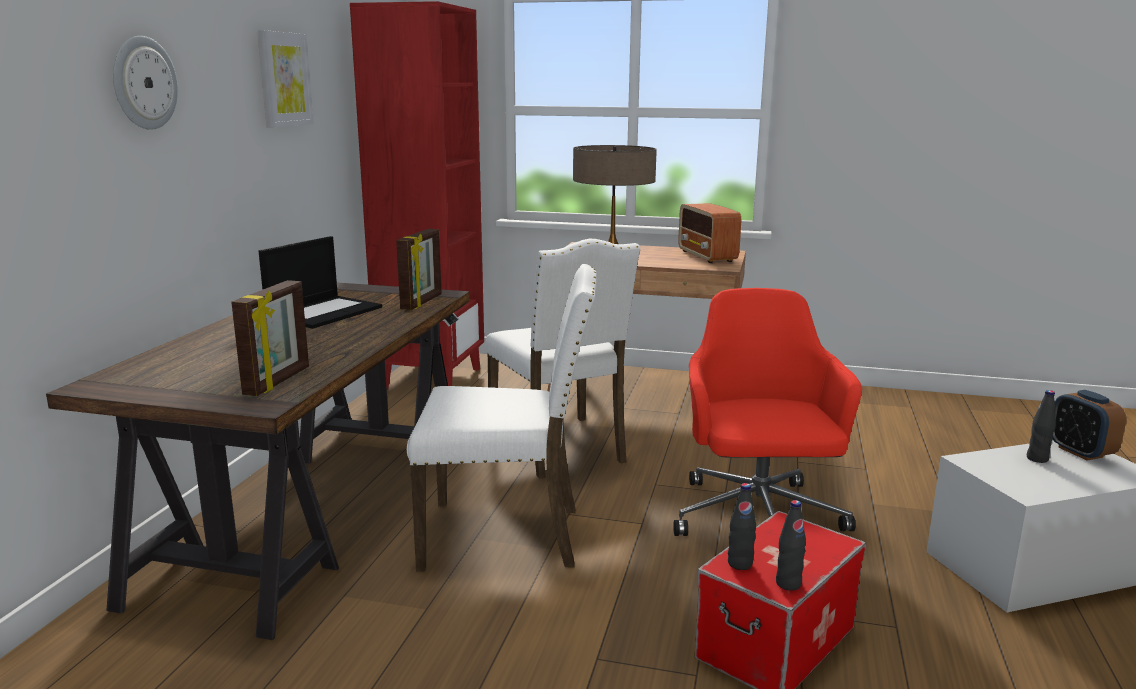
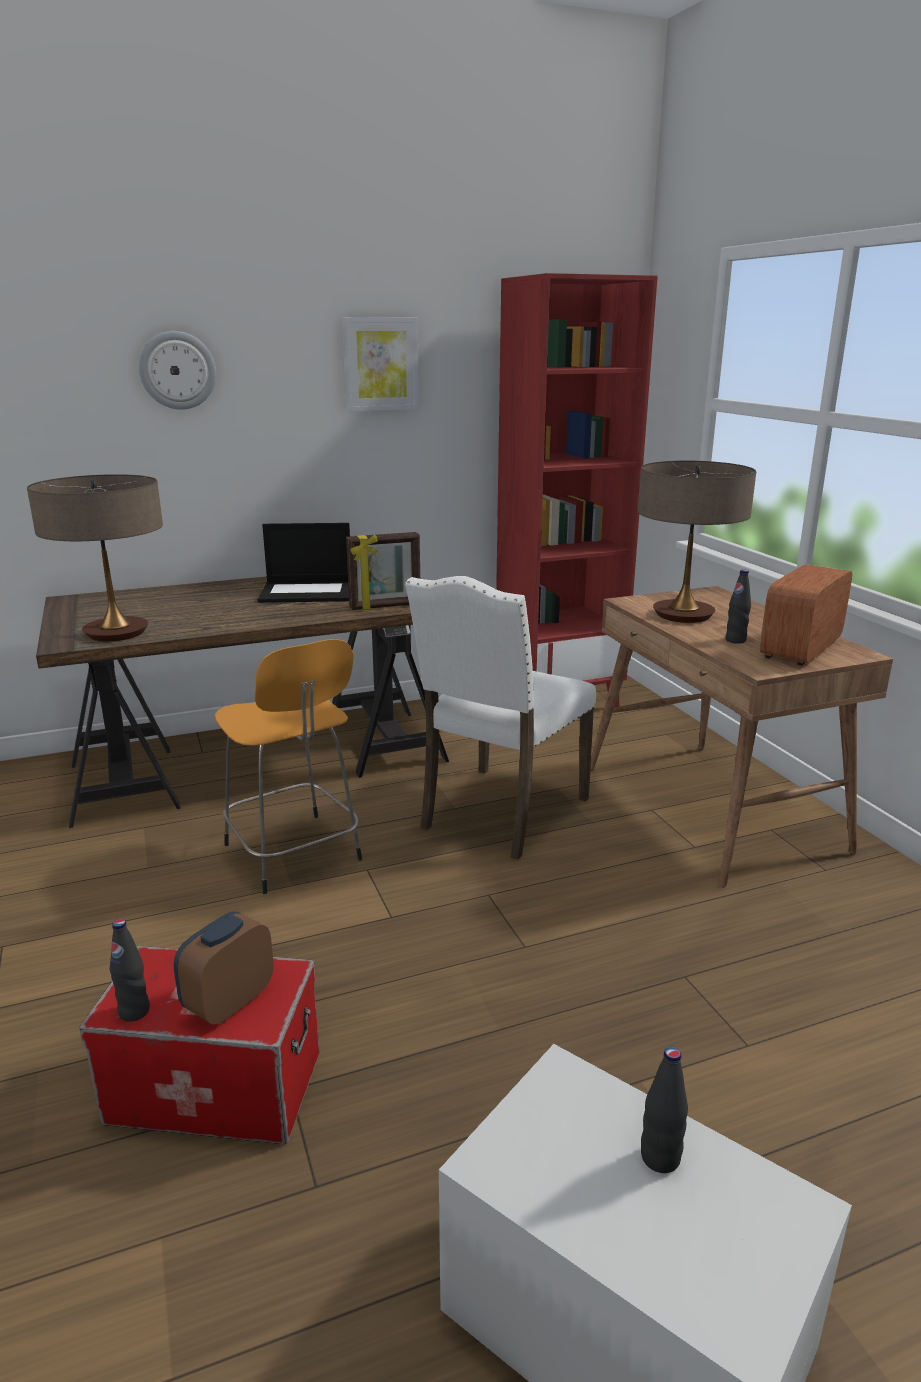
camera: 55 degrees right, 5 degrees up
(278, 381) = (116, 632): picture frame -> table lamp
(506, 535) = (294, 855): white chair -> orange stool
(740, 564) = (161, 968): black bottle -> black bottle (735, 640)
(757, 518) = (485, 990): red office chair -> none
(1080, 452) = (764, 1217): alarm clock -> alarm clock (229, 1002)

